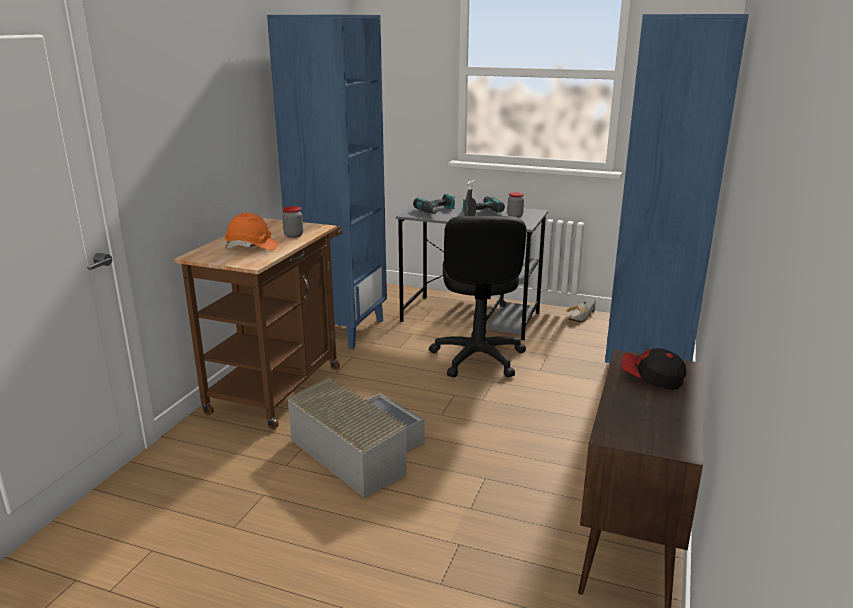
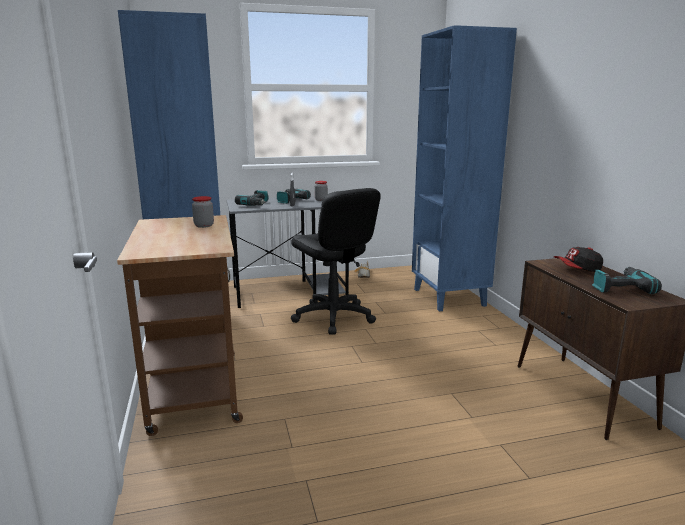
camera: 35 degrees left, 5 degrees down
(252, 247) = (184, 238): orange hard hat -> none
(358, 449) = (335, 410): grey storage box -> none
(650, 415) = (620, 287): none -> power drill

